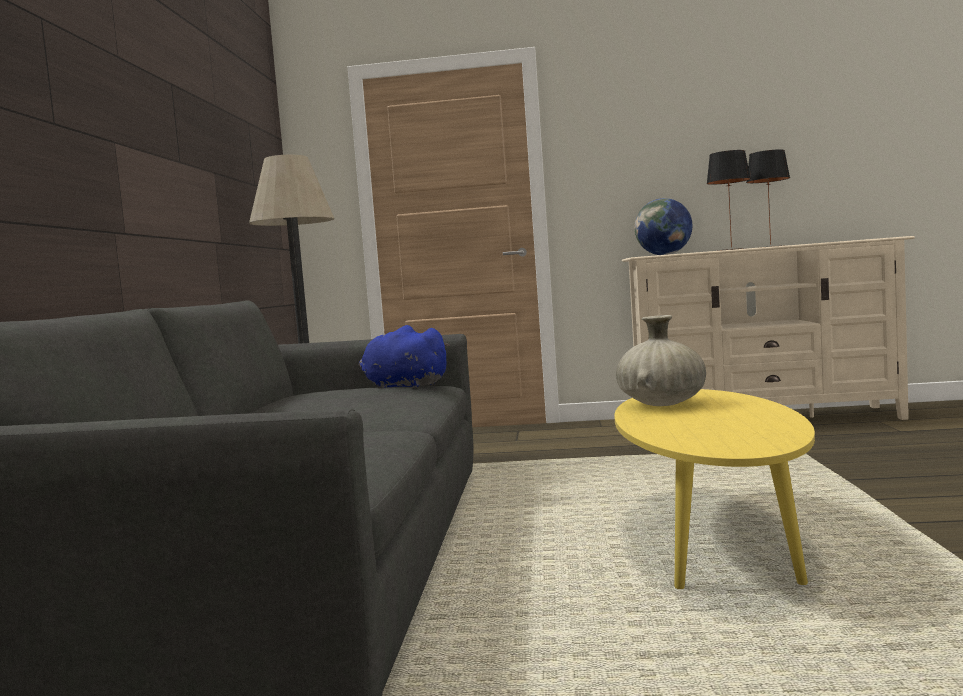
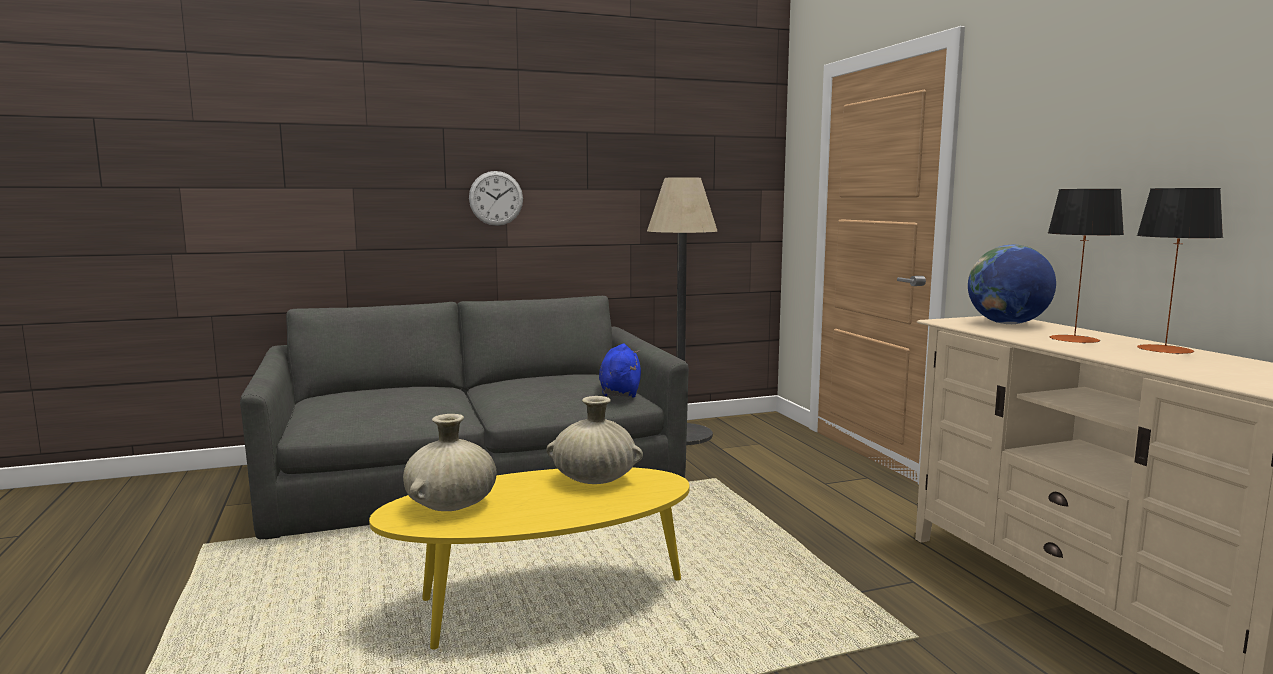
camera: 65 degrees right, 5 degrees up
(111, 154) = (496, 198): none -> wall clock
(716, 435) = (451, 505): none -> beige vase

